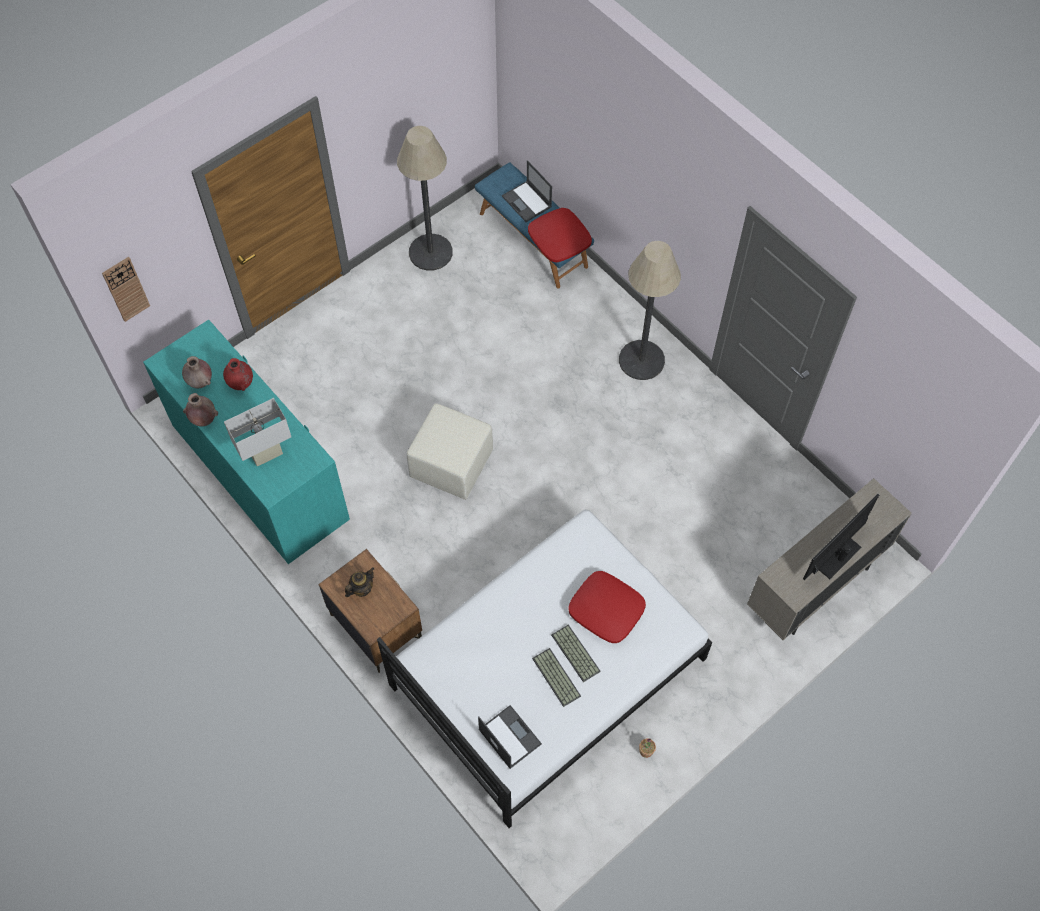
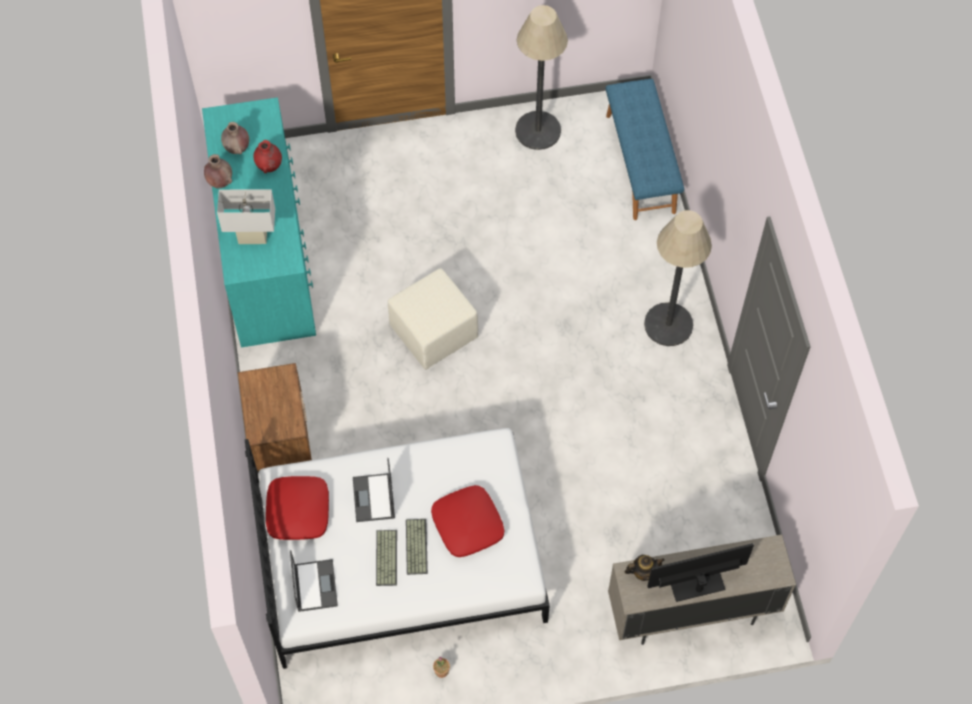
camera: 30 degrees right, 0 degrees up
(126, 289) = (212, 38): wall clock -> none
(361, 589) = (270, 394): teapot -> teapot (643, 572)
(527, 202) = (643, 124): laptop -> laptop (374, 498)
(559, 240) = (649, 173): red pillow -> red pillow (297, 511)

